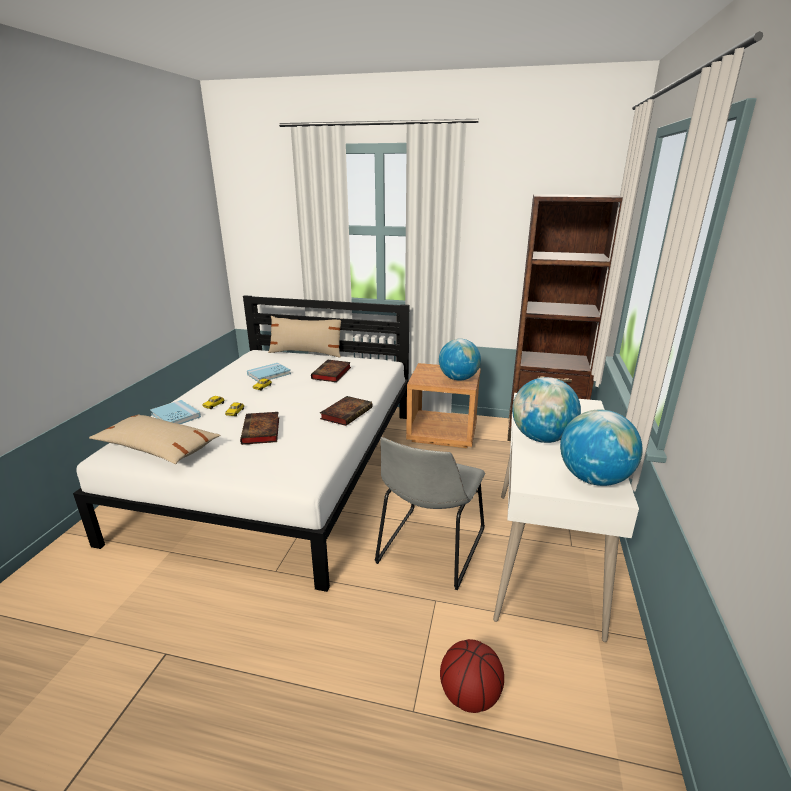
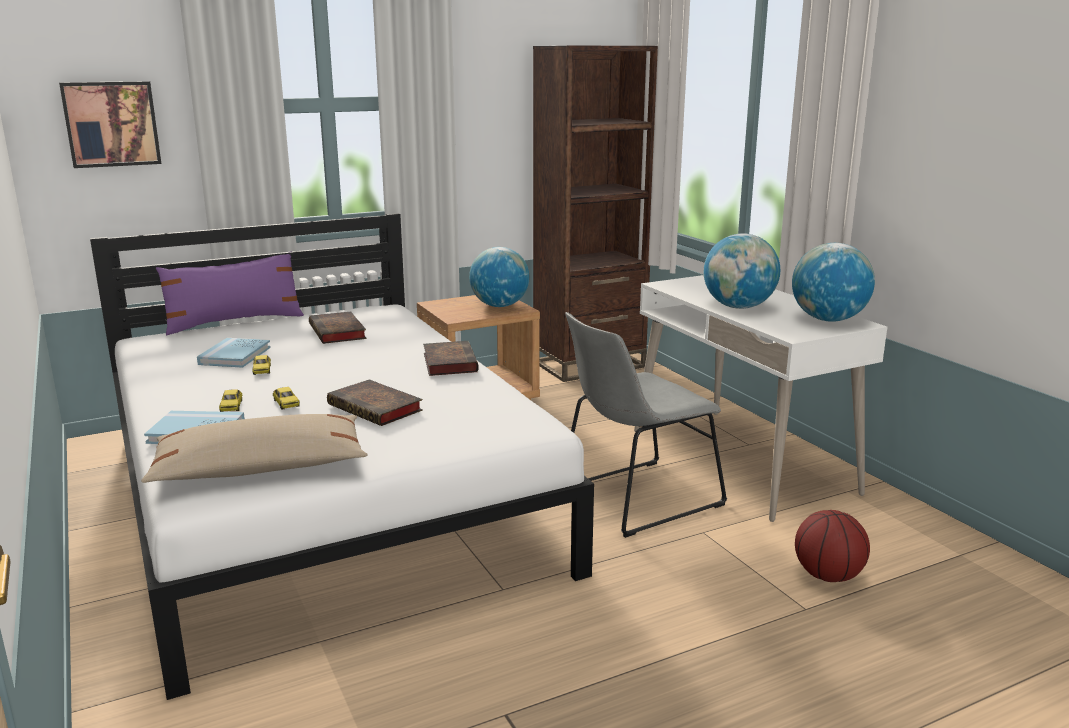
camera: 40 degrees left, 5 degrees down
(266, 235) = (111, 124): none -> picture
(306, 353) = (235, 322): beige pillow -> purple pillow
(429, 549) = (634, 498): grey chair -> grey chair turned 75 degrees clockwise

